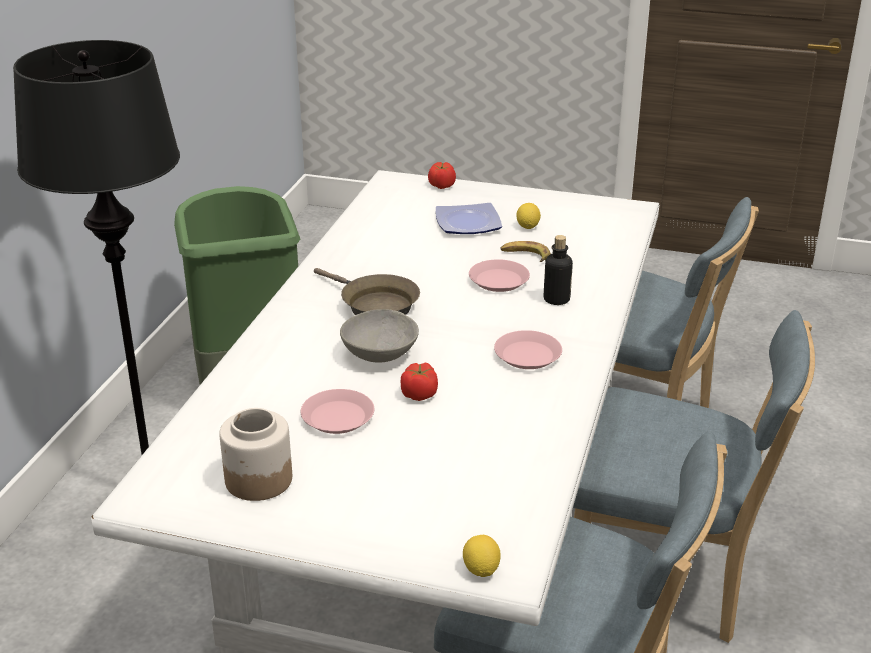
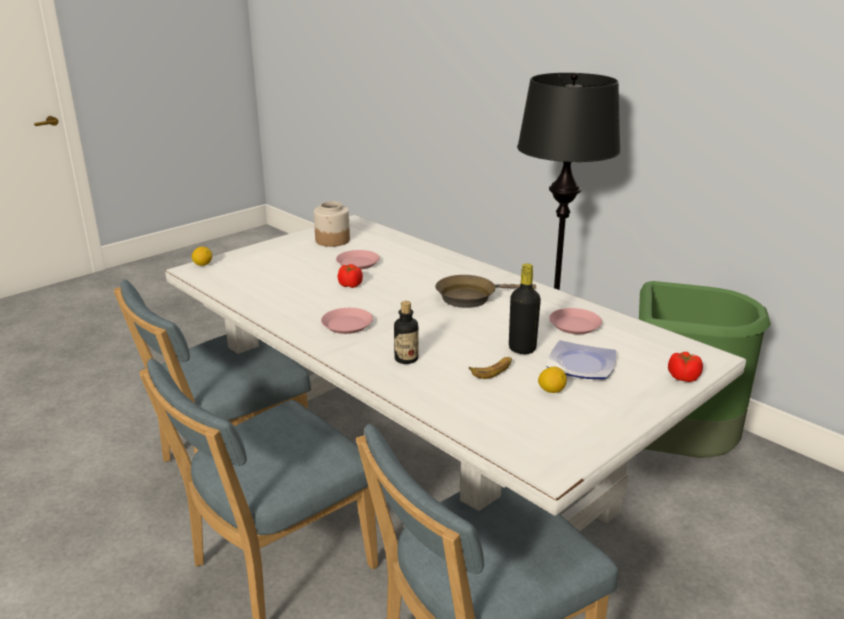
camera: 120 degrees right, 5 degrees down
(379, 354) = (407, 285): grey bowl -> none
(468, 252) = (522, 349): none -> black bottle
(499, 280) = (460, 346): pink plate -> pink plate (574, 325)

